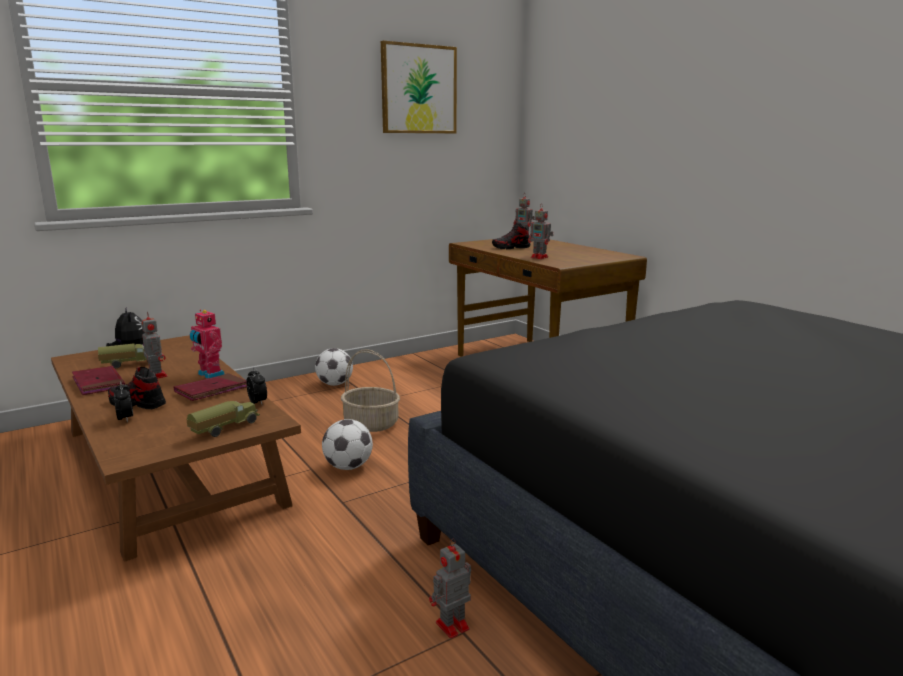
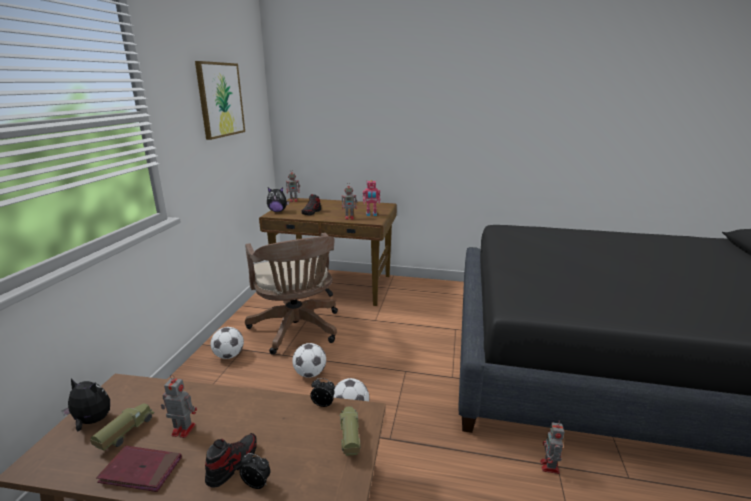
camera: 45 degrees left, 5 degrees up
(137, 404) = (232, 464): shoe -> shoe turned 150 degrees clockwise
(209, 374) = (230, 402): toy robot -> toy robot (371, 215)
(211, 390) = (266, 414): red book -> none
(372, 424) = (310, 373): basket -> football
(425, 388) = (297, 330): none -> brown office chair
(479, 242) = (277, 211): none -> plush toy

